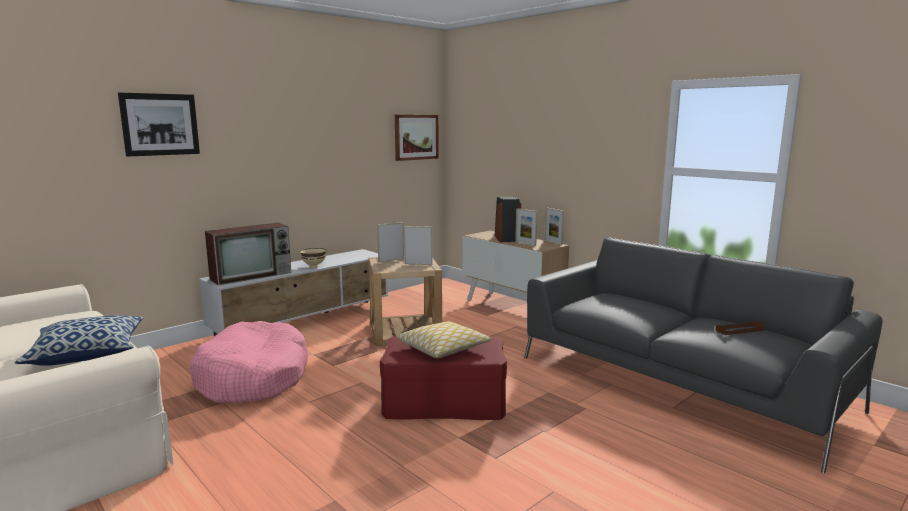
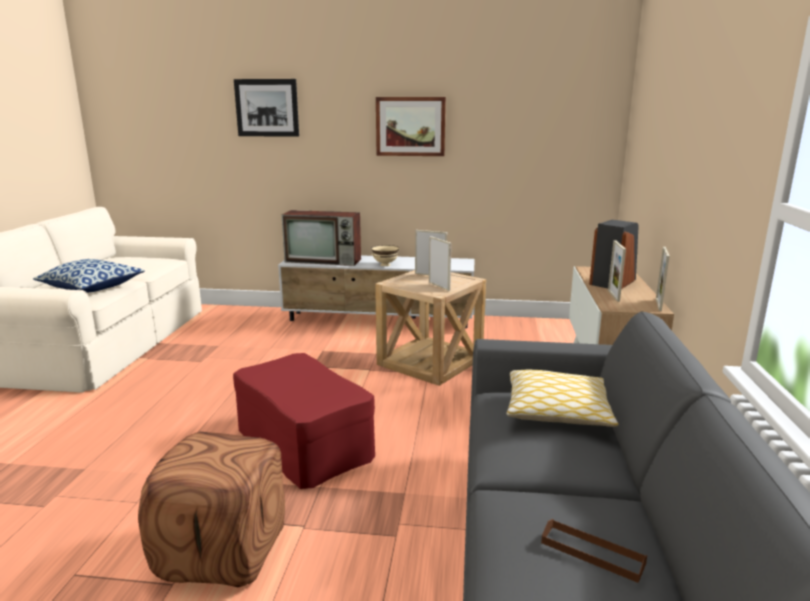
camera: 50 degrees right, 5 degrees up
(253, 378) = (251, 352): pink dog bed -> none
(416, 137) = (573, 127): picture -> picture (410, 126)
(443, 349) = (301, 382): pillow -> pillow (557, 411)
(537, 464) = (223, 551): none -> brown ottoman

